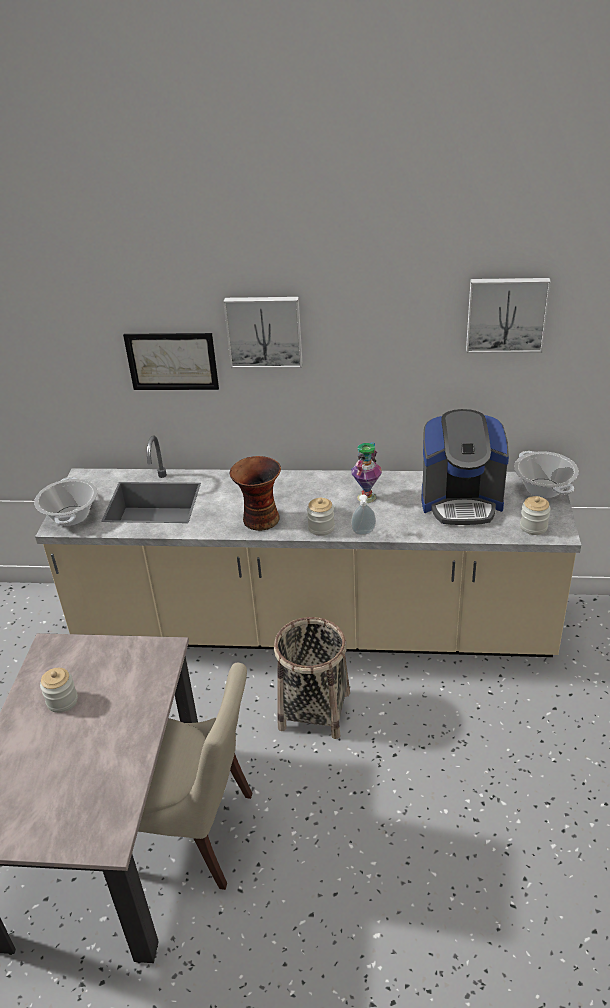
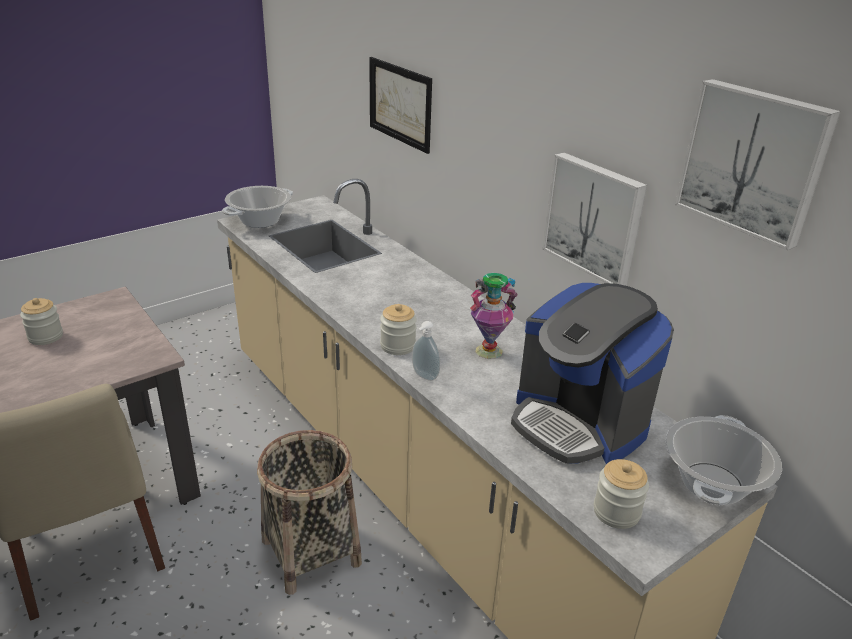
camera: 45 degrees right, 5 degrees down
(259, 519) = (366, 305): vase -> none
(264, 331) = (474, 91): picture -> picture (595, 218)

